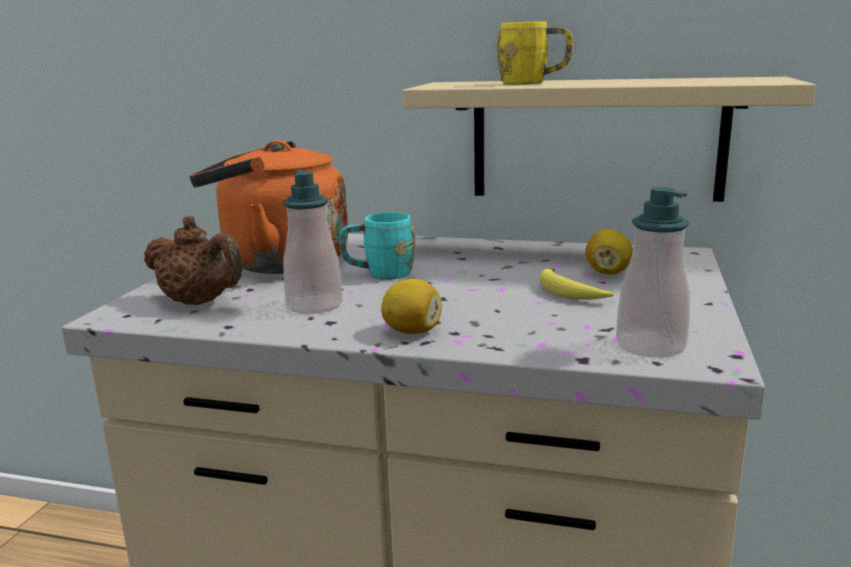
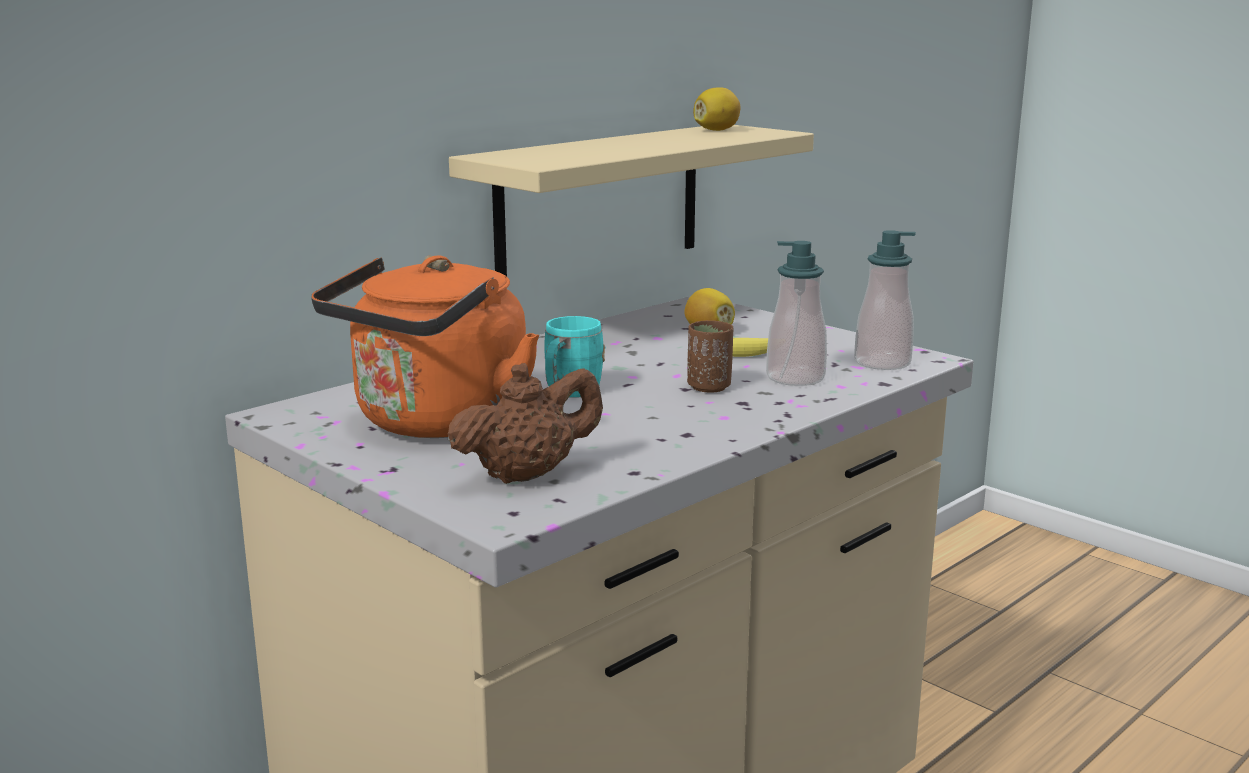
camera: 60 degrees left, 0 degrees up
(314, 305) = (627, 432): soap dispenser -> soap dispenser (795, 378)
(412, 331) = (756, 413): lemon -> lemon (716, 130)
(457, 304) = (709, 387): none -> brown cup
(533, 83) = (599, 149): yellow mug -> none

